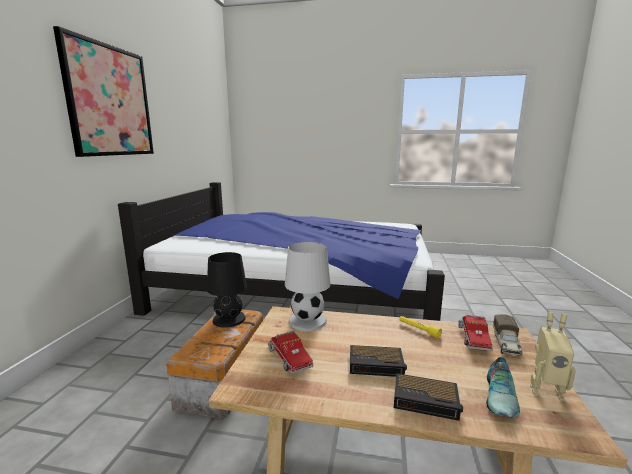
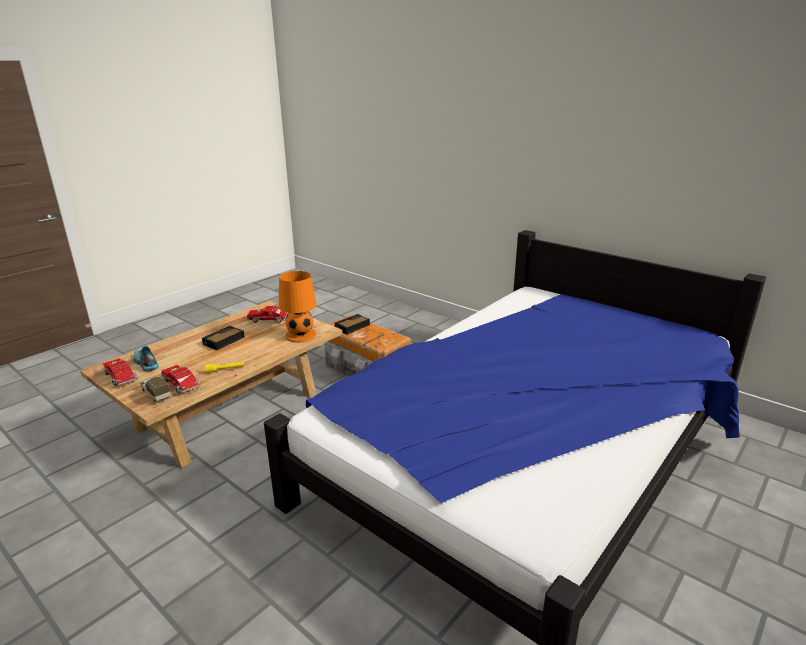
camera: 120 degrees right, 10 degrees up
(110, 101) = (552, 124): picture -> none
(229, 319) = (381, 336): black table lamp -> none
(308, 321) = (300, 335): white table lamp -> orange table lamp
(427, 401) = (181, 343): alarm clock -> alarm clock (351, 327)
(545, 389) = (121, 378): toy robot -> toy truck

